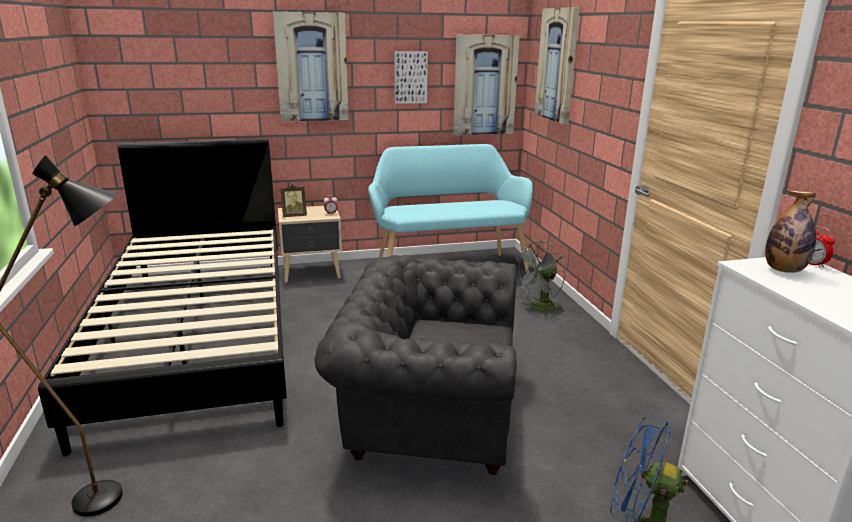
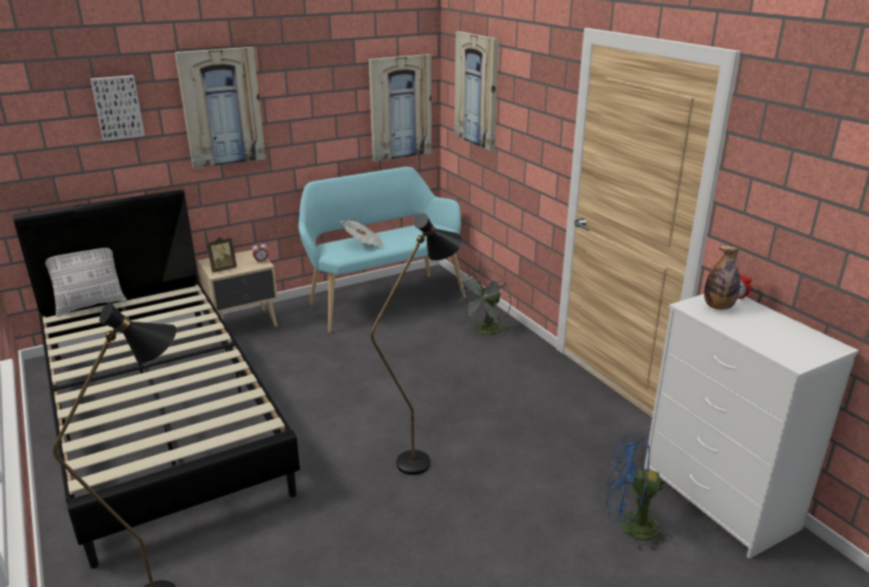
camera: 15 degrees left, 5 degrees up
(176, 234) = (91, 305): none -> pillow
(410, 77) = (325, 107): picture -> picture (117, 107)
(426, 414) = (423, 458): grey armchair -> black floor lamp
(429, 209) = (364, 244): none -> newspaper

